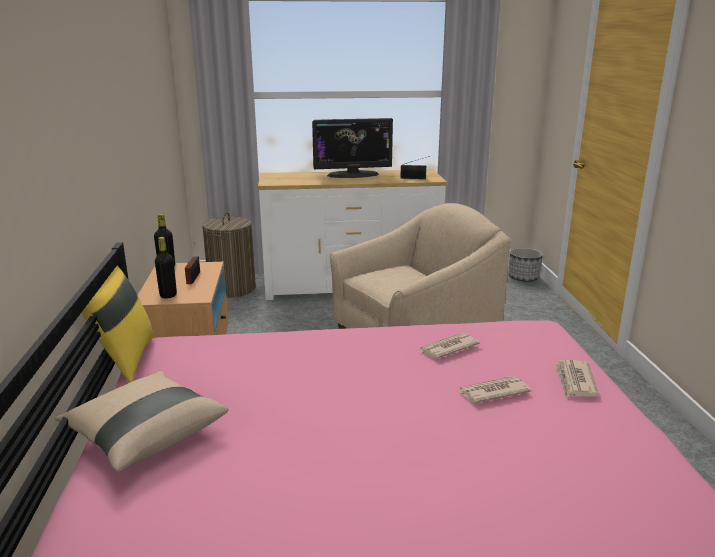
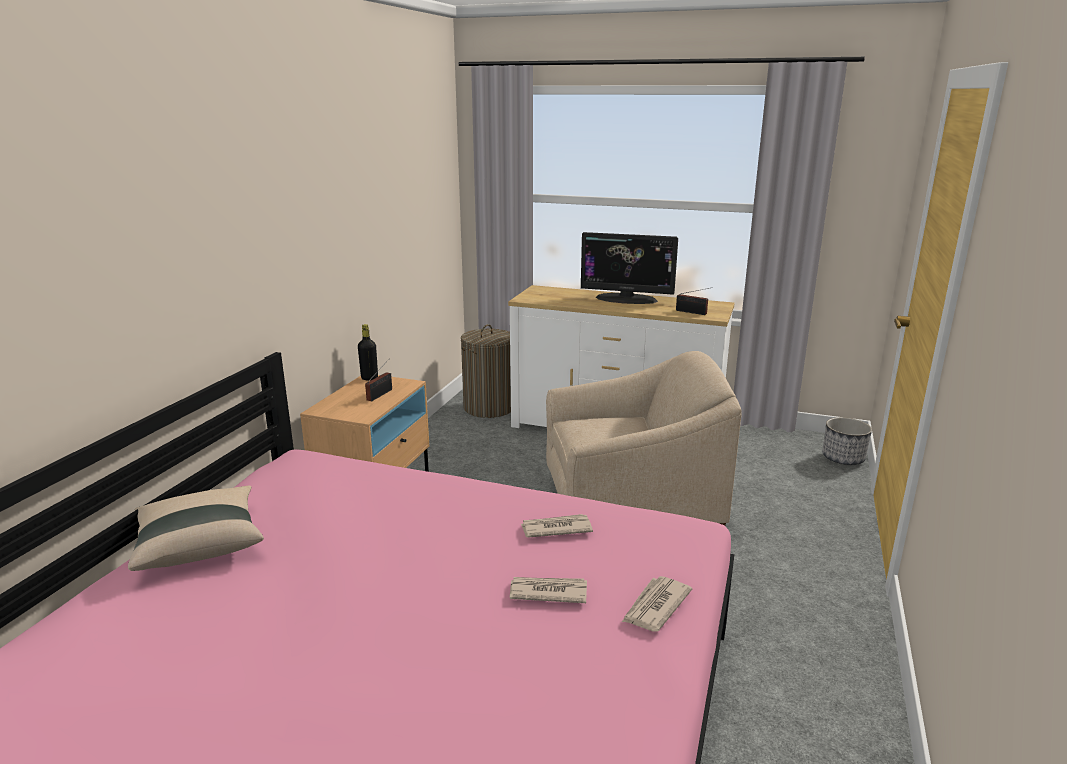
camera: 25 degrees right, 0 degrees up
(125, 360) = (256, 466): yellow pillow -> none
(168, 295) = (339, 409): black bottle -> none

